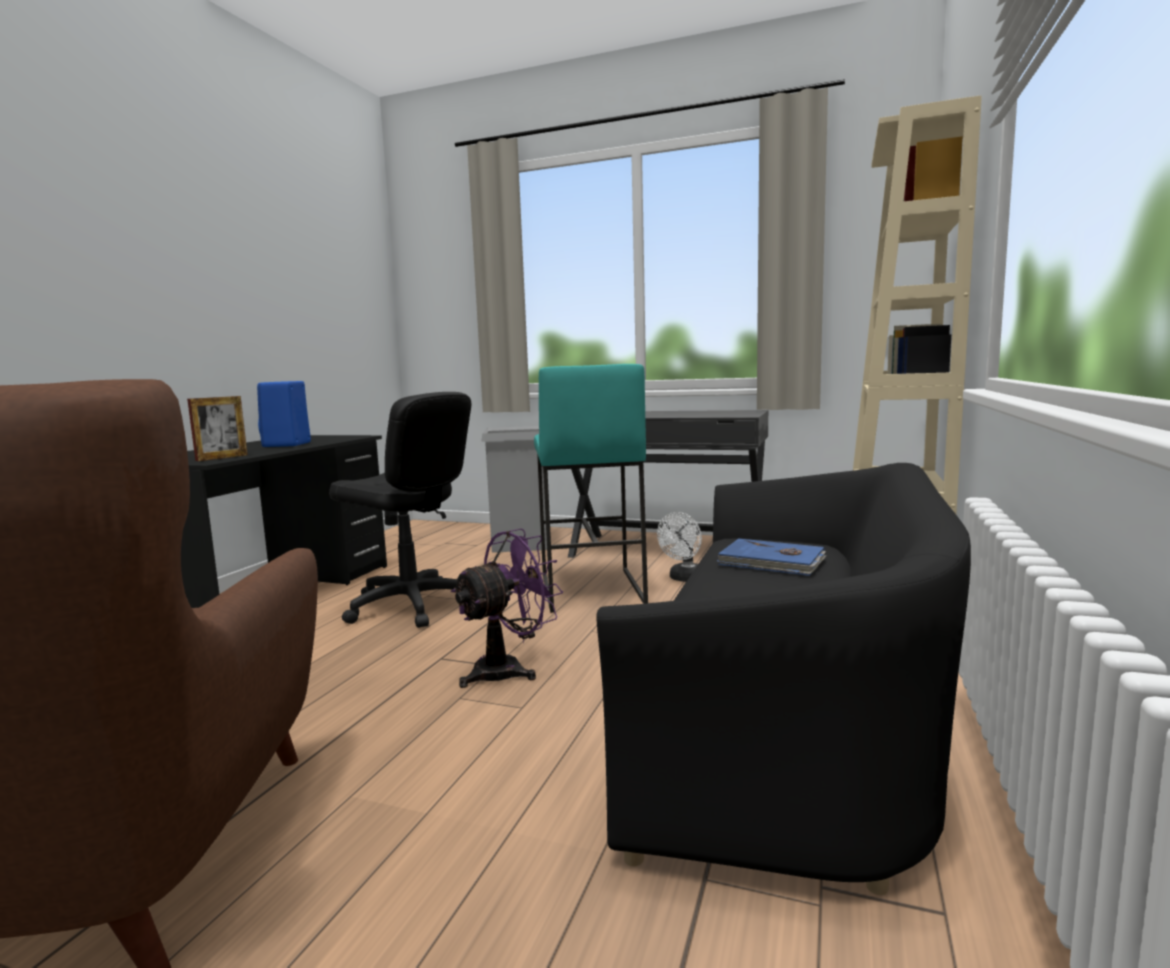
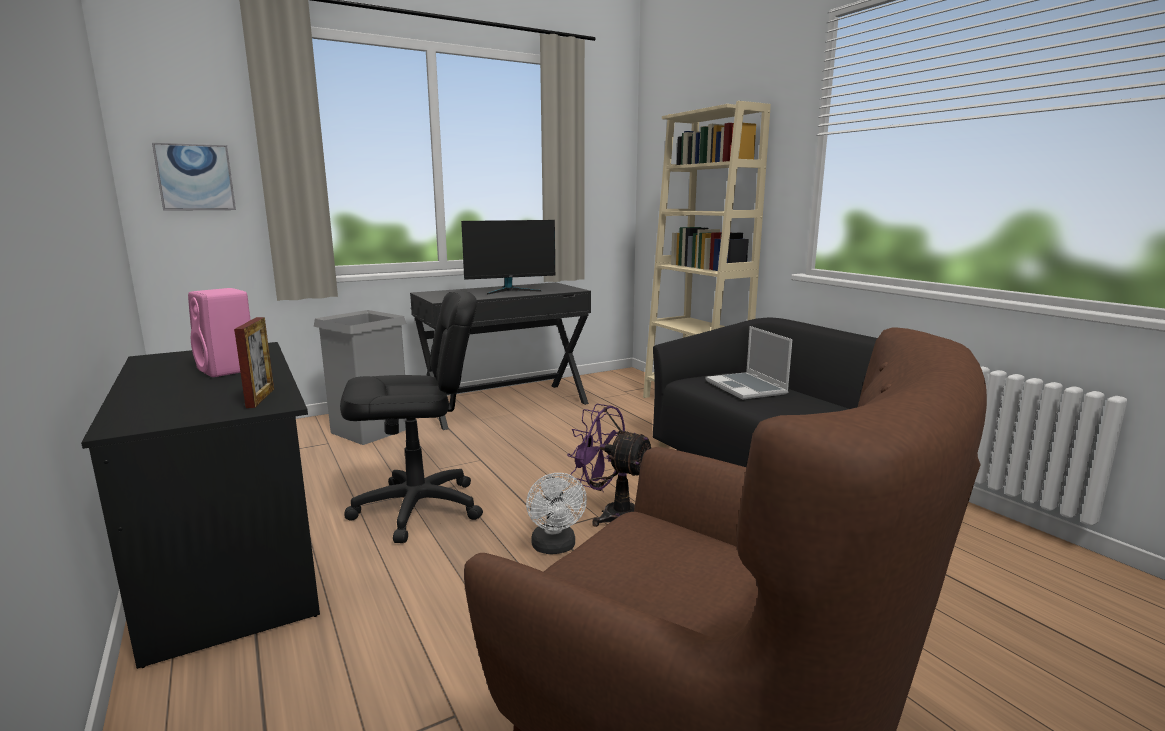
camera: 50 degrees left, 5 degrees up
(286, 445) = (229, 370): blue speaker -> pink speaker
(441, 307) = (195, 177): none -> picture
(508, 669) = (611, 514): purple fan -> purple fan turned 60 degrees counterclockwise
(590, 589) = (524, 447): turquoise stool -> none
(677, 413) = (510, 290): none -> monitor
(685, 579) = (564, 421): white fan -> white fan (555, 547)
(772, 562) = (747, 388): blue book -> laptop

